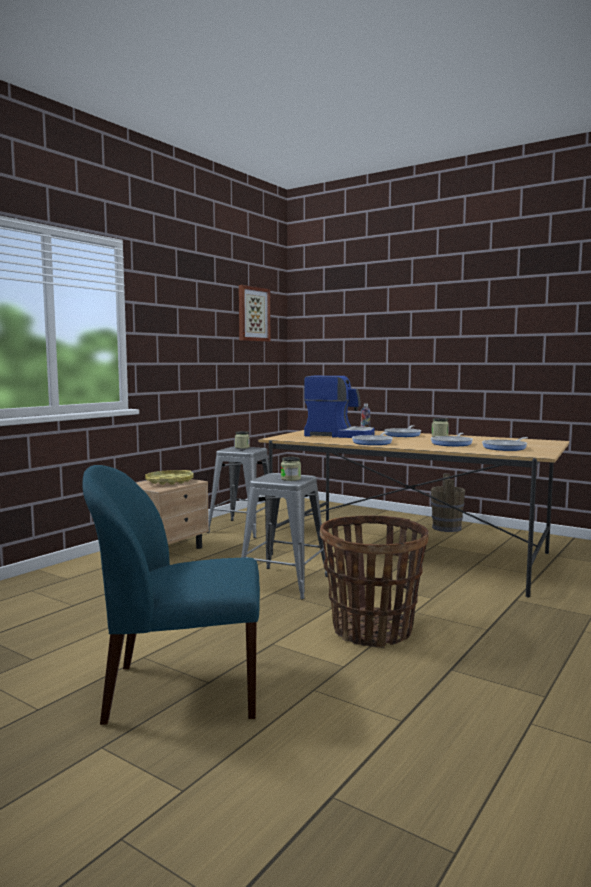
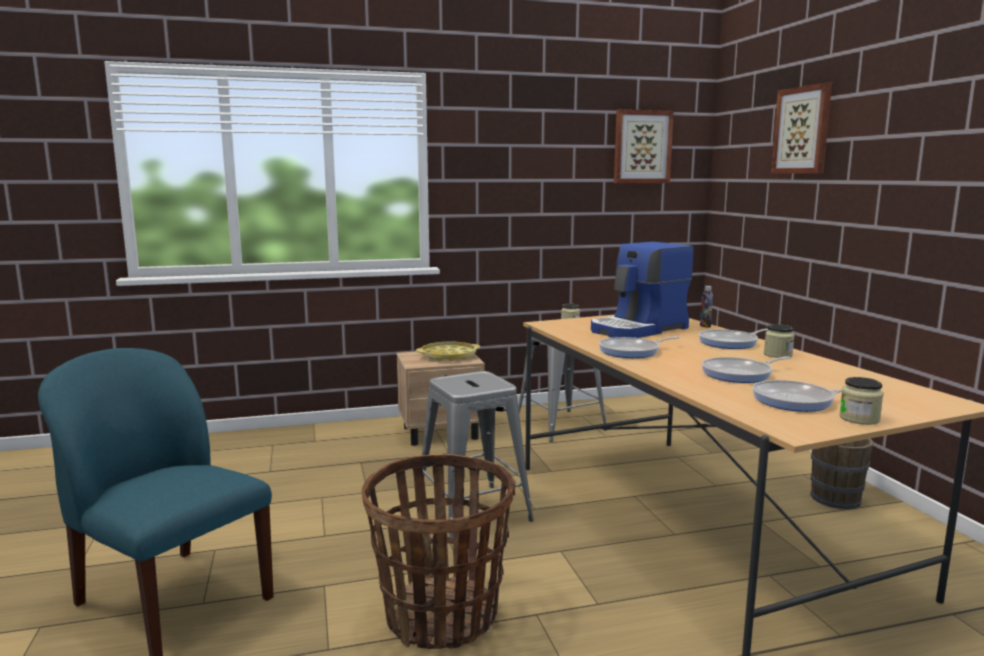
camera: 40 degrees right, 5 degrees up
(290, 479) = (477, 385): jar -> jar (859, 418)
(339, 435) = (639, 329): coffee machine -> coffee machine turned 90 degrees clockwise
(372, 306) = (802, 130): none -> picture

